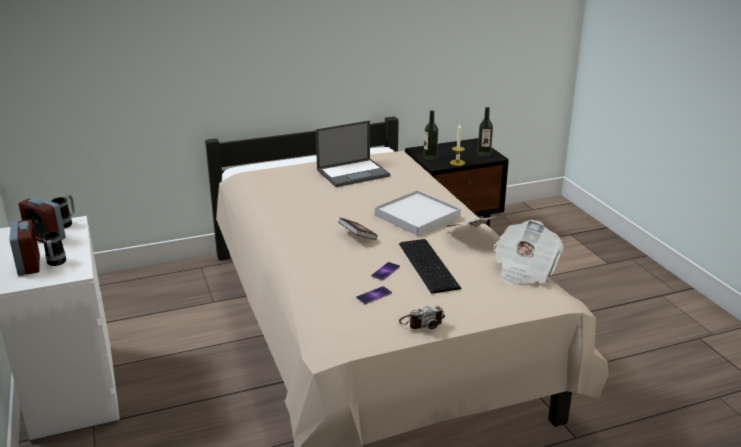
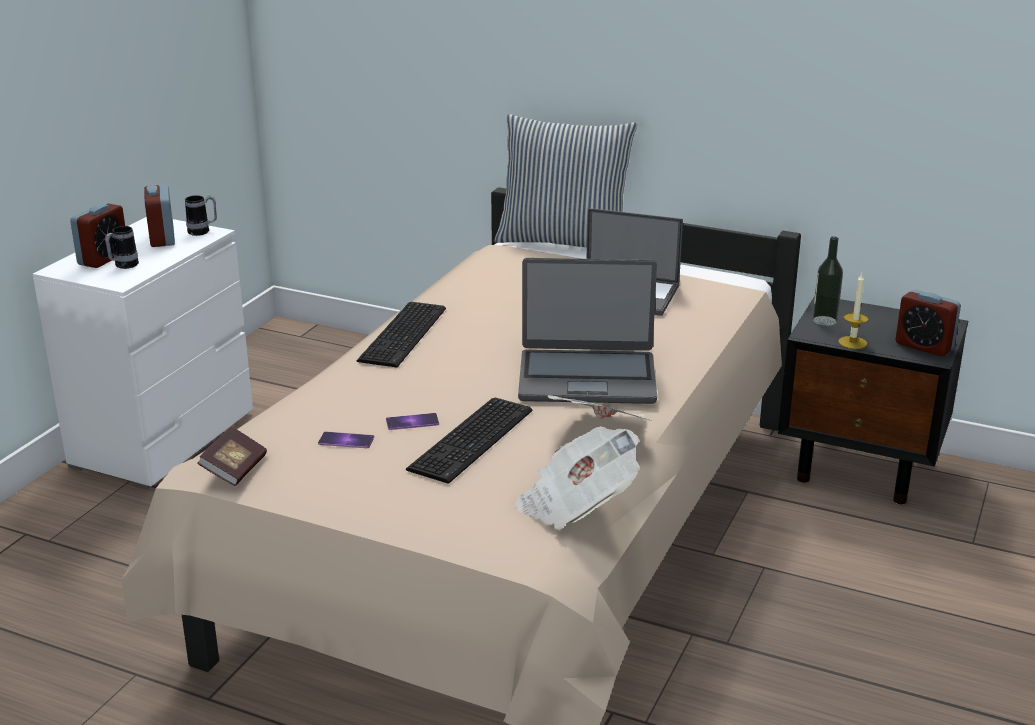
camera: 45 degrees right, 0 degrees up
(266, 160) = (563, 241): none -> pillow
(290, 233) = (406, 334): none -> keyboard
(357, 236) = (466, 370): book -> book (234, 469)
(417, 216) = (587, 378): white tray -> laptop
(421, 322) = (330, 494): camera -> none
(484, 154) = (924, 346): bottle -> alarm clock

